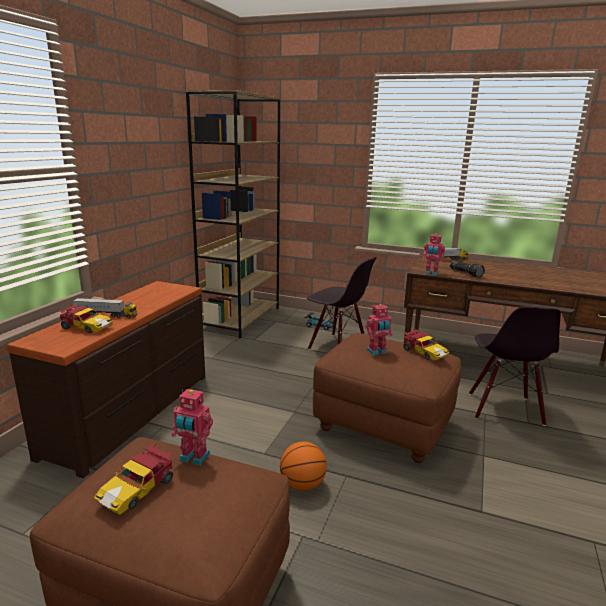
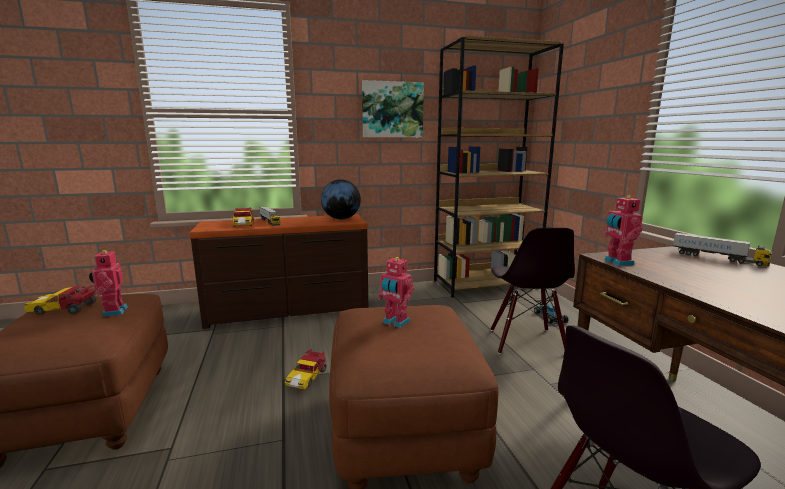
camera: 55 degrees right, 5 degrees down
(156, 158) = (392, 110): none -> picture
(163, 290) = (341, 219): none -> globe
(302, 484) = (249, 417): basketball -> none
(423, 352) = (439, 348): toy car -> toy car (307, 377)
(466, 273) = (689, 277): flashlight -> none

